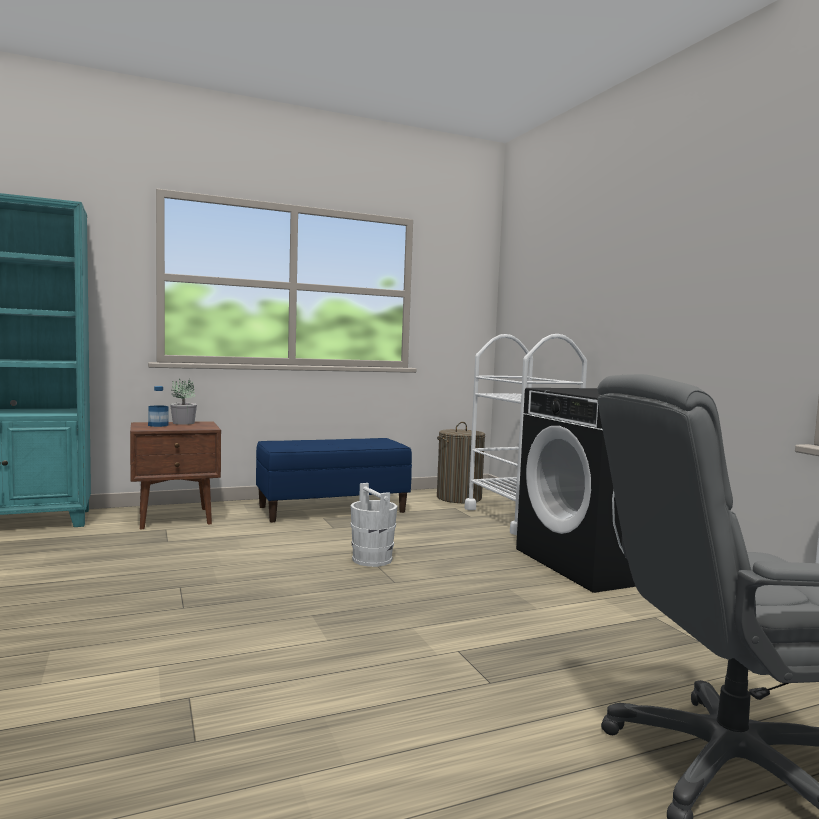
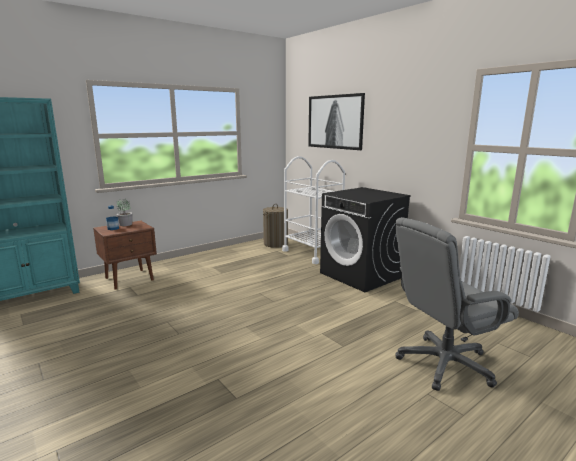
camera: 15 degrees left, 10 degrees up
(332, 509) = (214, 260): blue bench -> none
(372, 559) = (254, 289): white bucket -> none
(575, 271) = (334, 122): none -> picture

